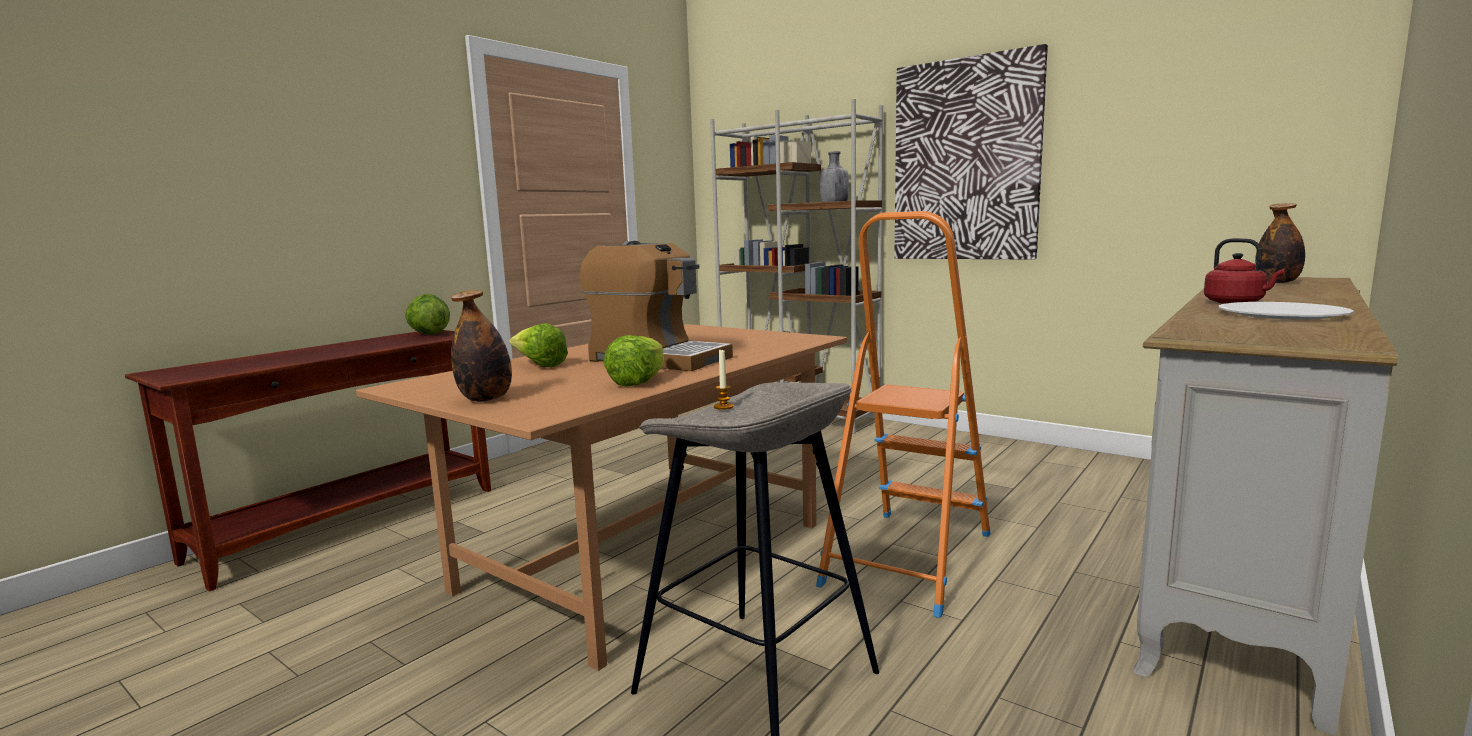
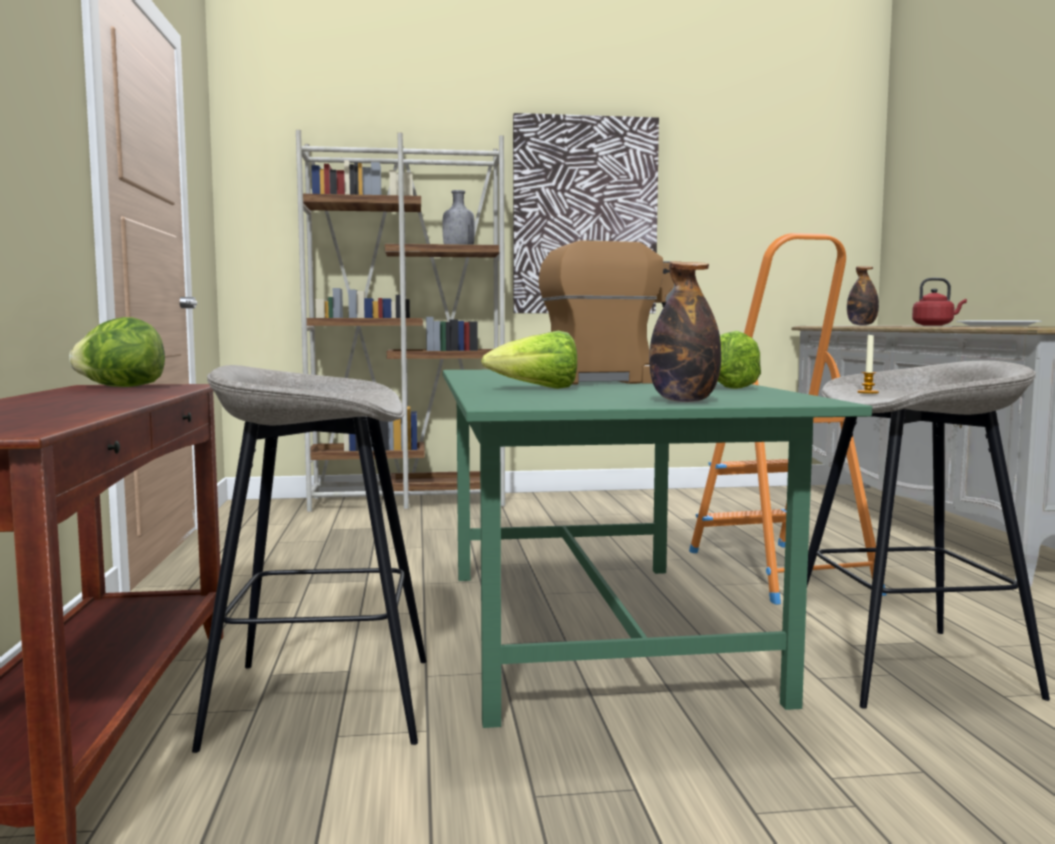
camera: 45 degrees left, 5 degrees down
(436, 545) = (322, 700): none -> grey stool
(646, 555) = (591, 629): brown dining table -> green dining table

